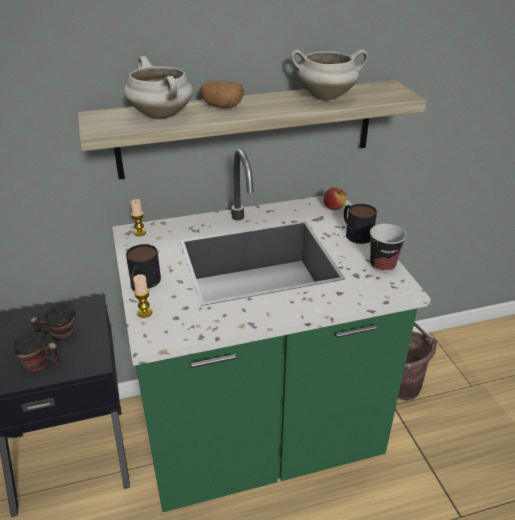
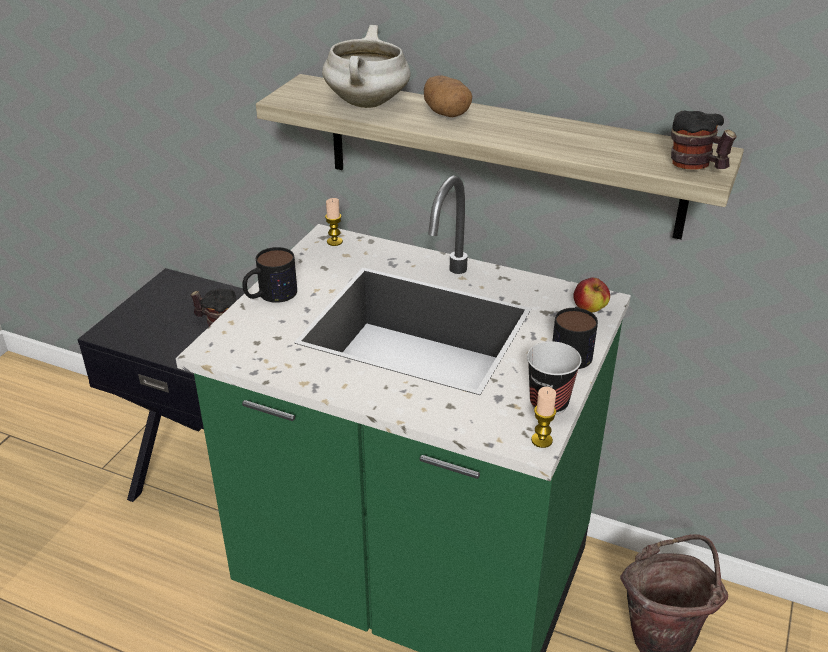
camera: 40 degrees right, 0 degrees up
(41, 364) = (176, 343): mug -> mug (695, 167)
(144, 312) = (237, 323): candle -> candle (541, 440)
(326, 96) = (594, 140): white cooking pot -> none

